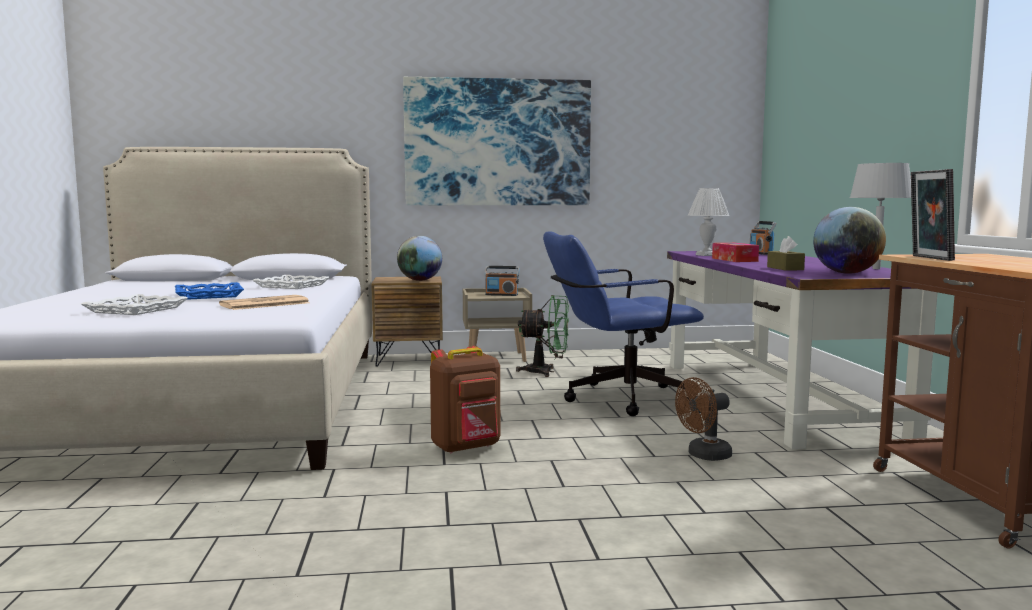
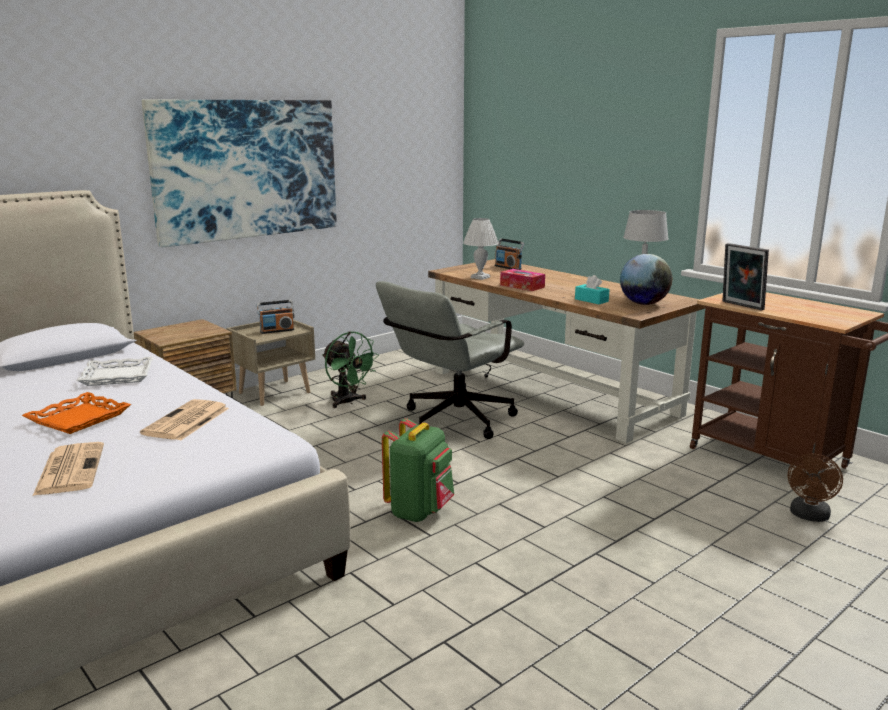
camera: 35 degrees left, 10 degrees up
(136, 310) = (70, 469): white tray -> newspaper
(209, 295) = (79, 419): blue tray -> orange tray
(420, 280) = (202, 331): globe -> none
(467, 447) = (420, 511): brown backpack -> green backpack
(546, 372) = (348, 402): green fan -> green fan turned 75 degrees clockwise
(617, 399) = (451, 422): blue office chair -> grey office chair
(704, 456) = (586, 466): brown fan -> brown fan (809, 516)
(775, 398) = (552, 392): purple desk -> brown desk
(785, 268) = (591, 300): brown tissue box -> turquoise tissue box

